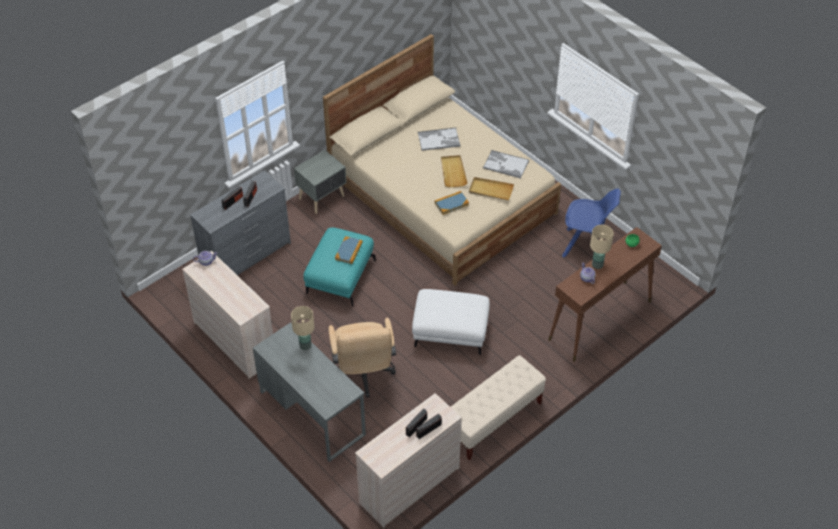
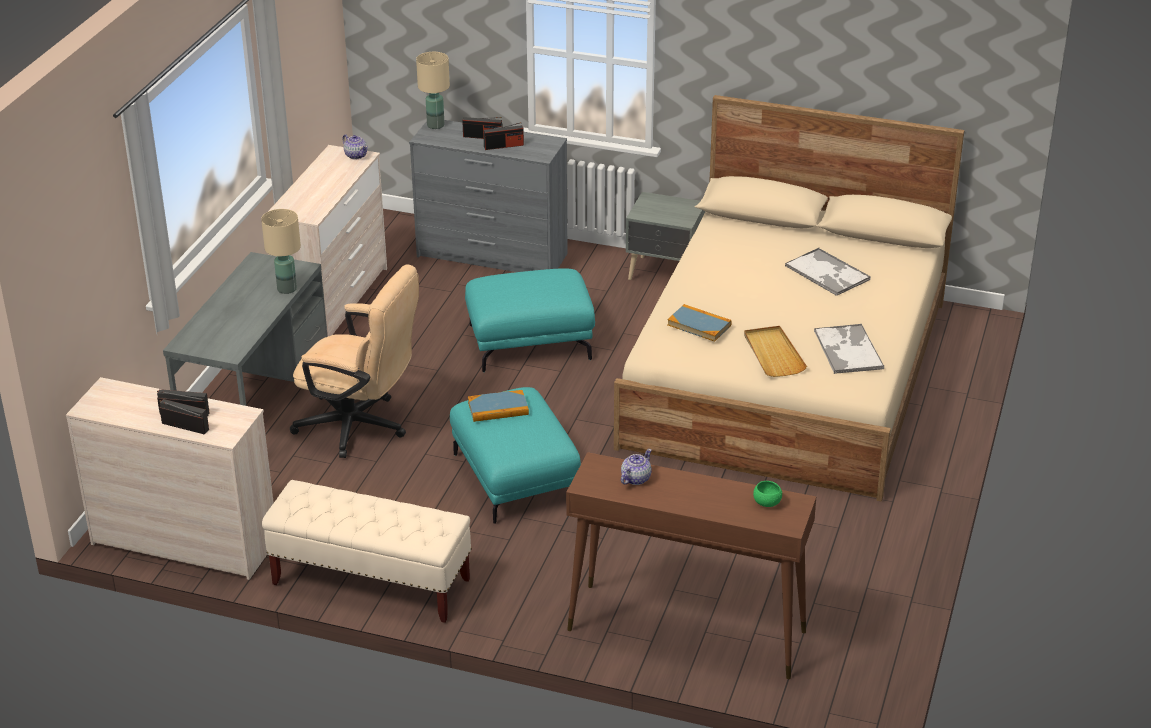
camera: 60 degrees right, 15 degrees down
(349, 251) = (537, 294): book -> book (498, 408)
(363, 375) = (361, 427): beige office chair -> beige office chair turned 120 degrees counterclockwise
(450, 332) = (514, 478): white ottoman -> turquoise ottoman
(453, 172) = (769, 305): beige tray -> none
(586, 245) = (842, 557): blue chair -> none
(597, 264) = (679, 480): beige table lamp -> beige table lamp (436, 125)

